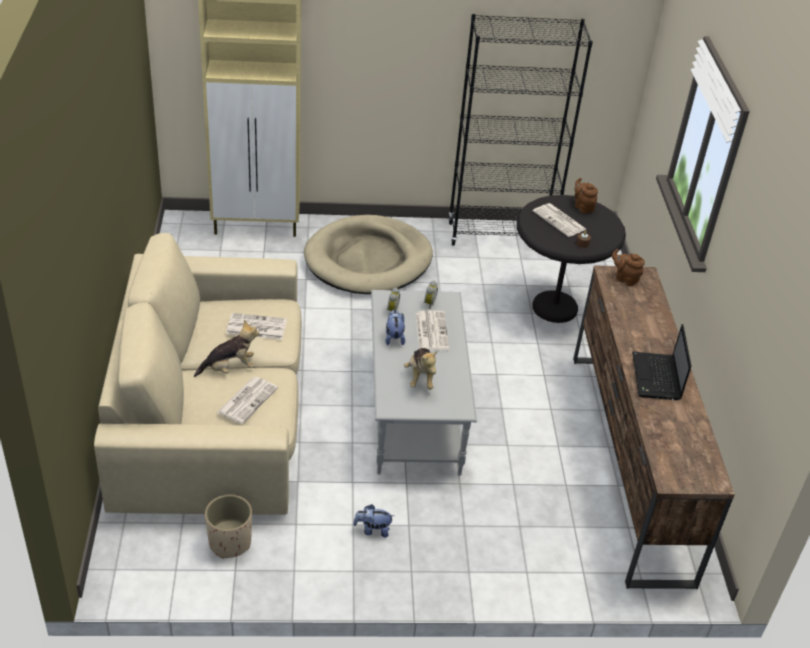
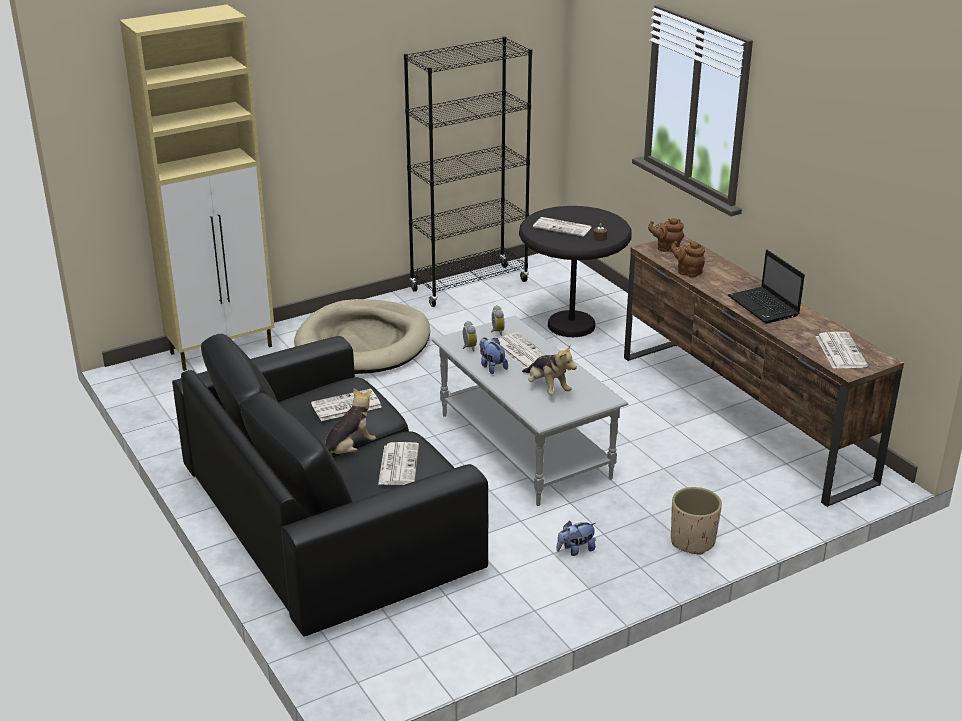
camera: 25 degrees left, 10 degrees down
(212, 413) = (330, 517): beige sofa -> black sofa
(229, 543) = (451, 614): beige planter -> beige planter (693, 541)
(583, 207) = (572, 212): brown teapot -> brown teapot (687, 272)
(682, 455) = (839, 351): none -> newspaper

